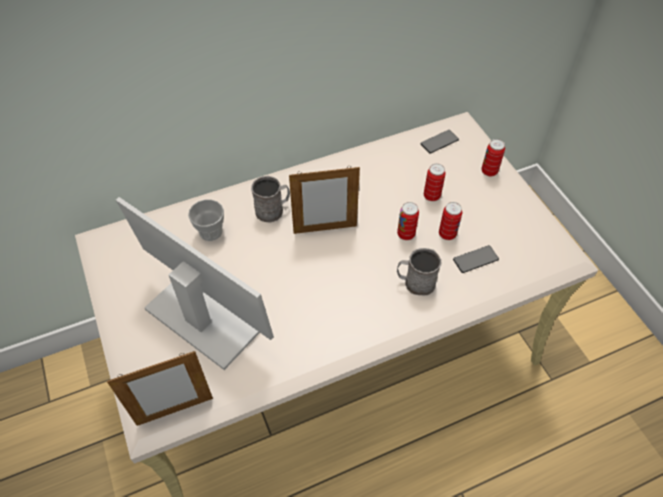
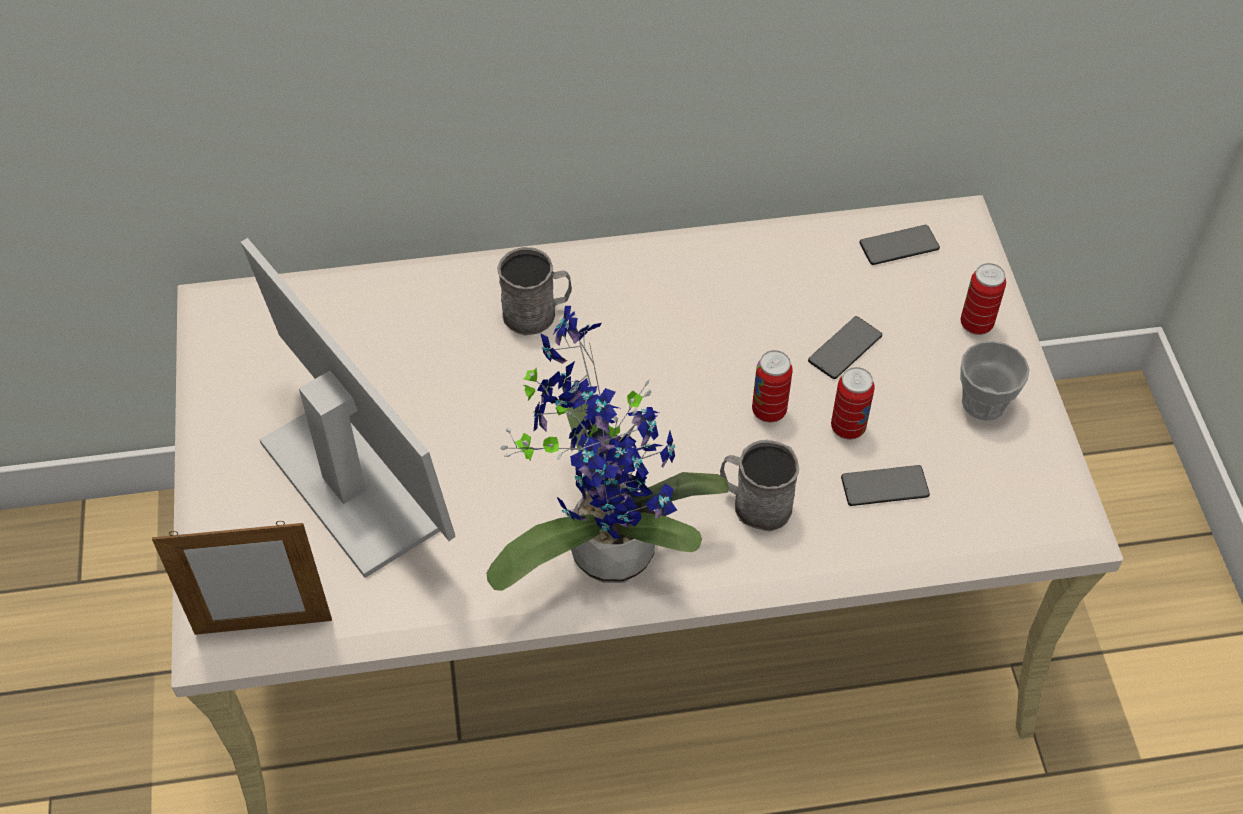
camera: 15 degrees right, 0 degrees up
(210, 231) = (413, 329): cup -> cup (984, 402)
(325, 229) = (621, 369): picture frame -> none
(346, 321) = (605, 544): none -> potted plant
(431, 196) = (845, 349): can -> phone

